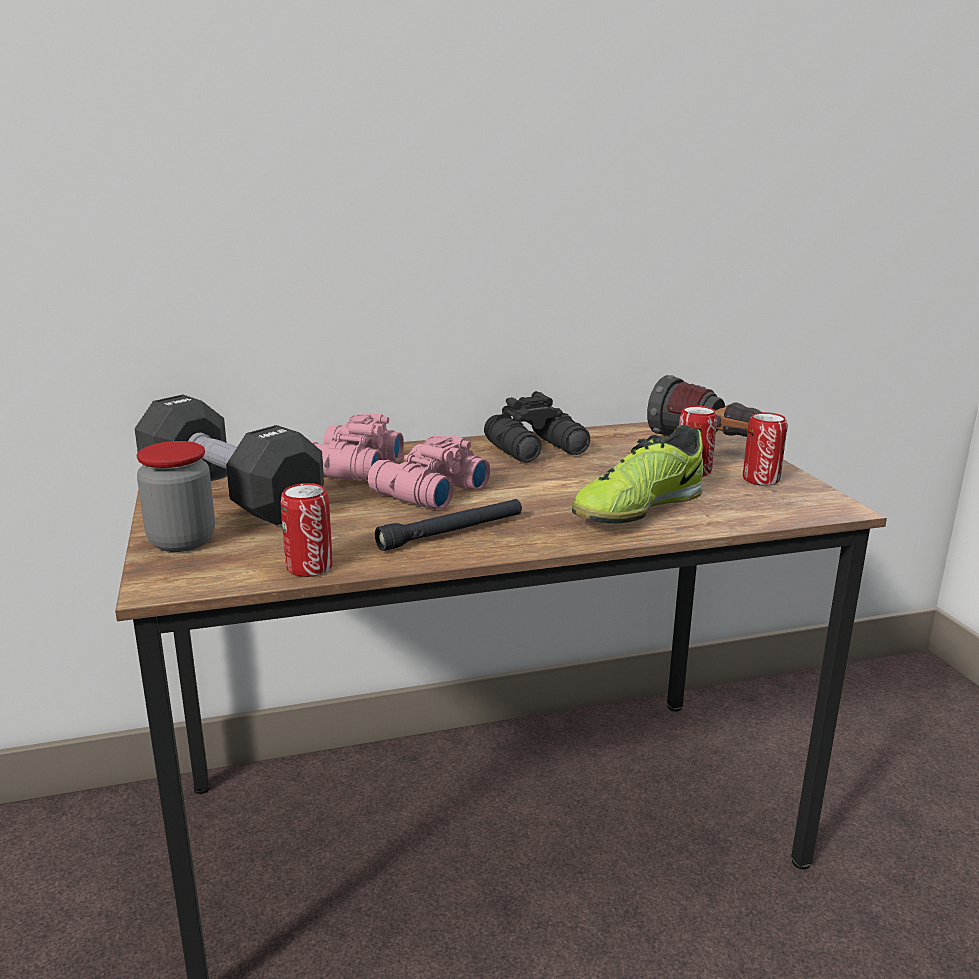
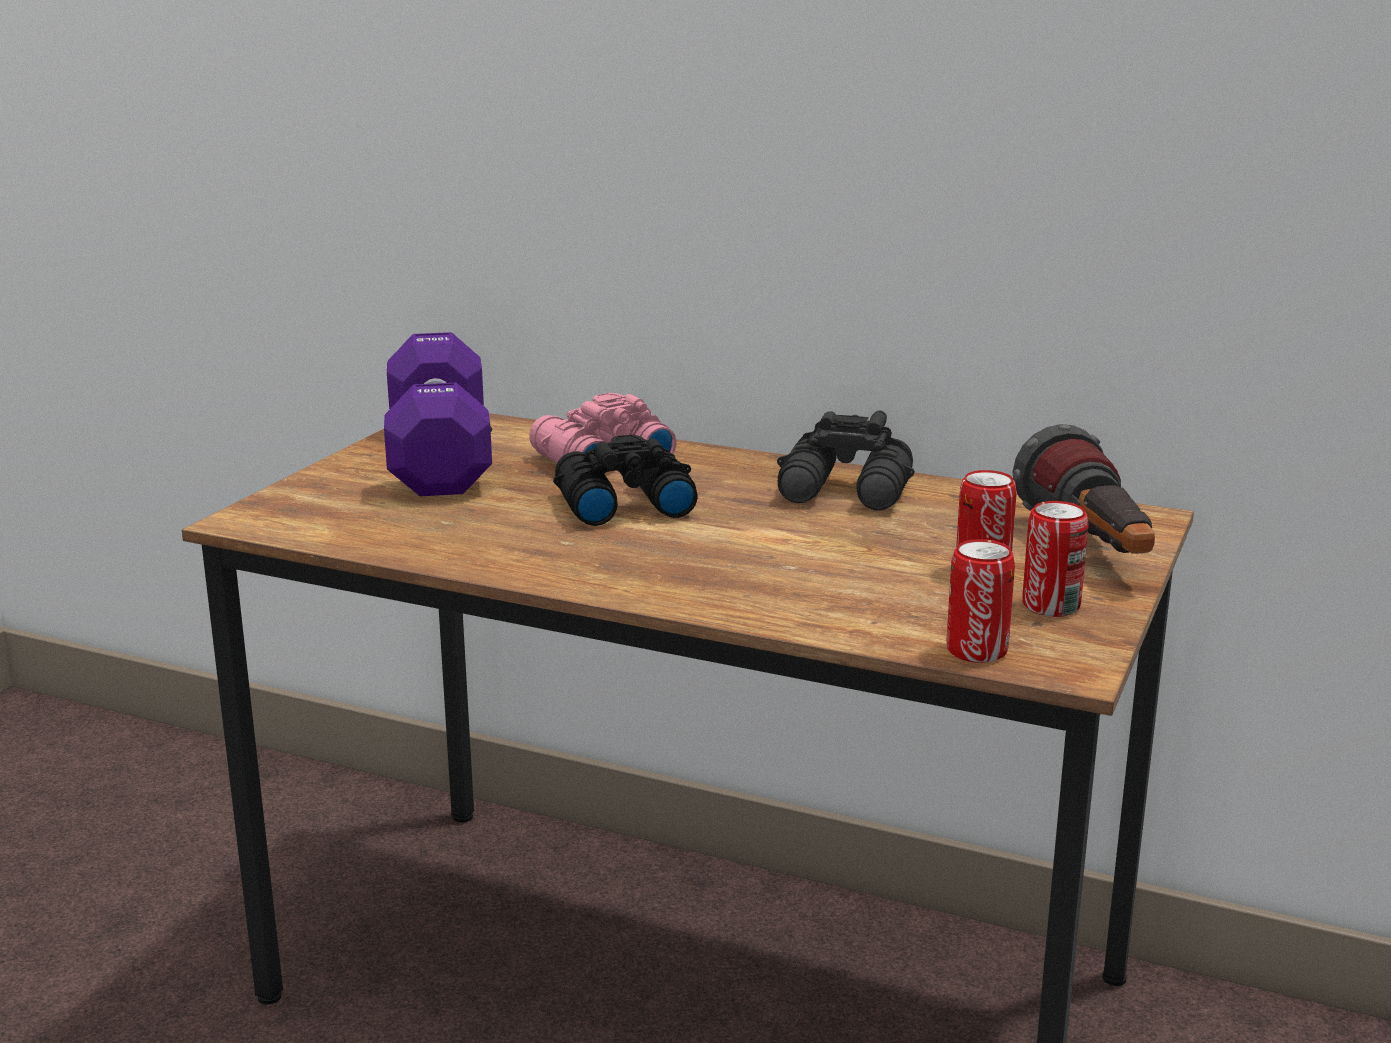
camera: 40 degrees right, 0 degrees up
(182, 541) = (323, 488): jar -> none
(230, 494) = (439, 456): black dumbbell -> purple dumbbell
(309, 567) = (373, 542): can -> can (976, 650)
(426, 491) = (621, 504): pink binoculars -> black binoculars
(452, 533) = (556, 552): black flashlight -> none
(637, 509) = (803, 590): shoe -> none

